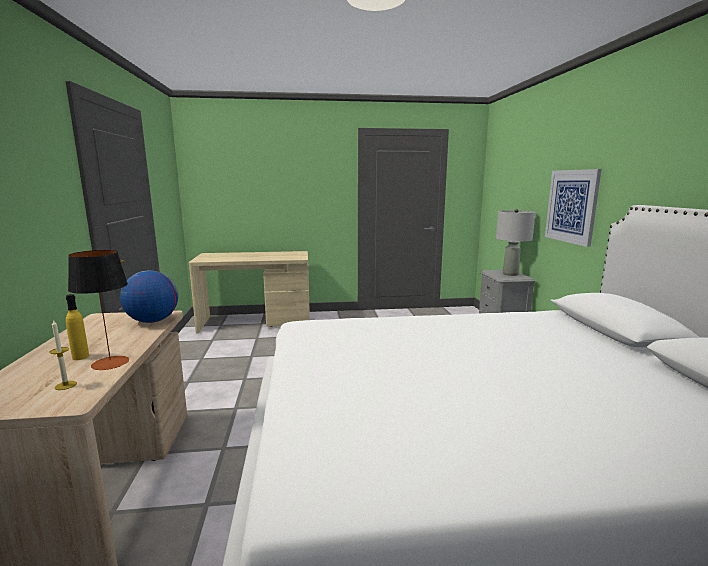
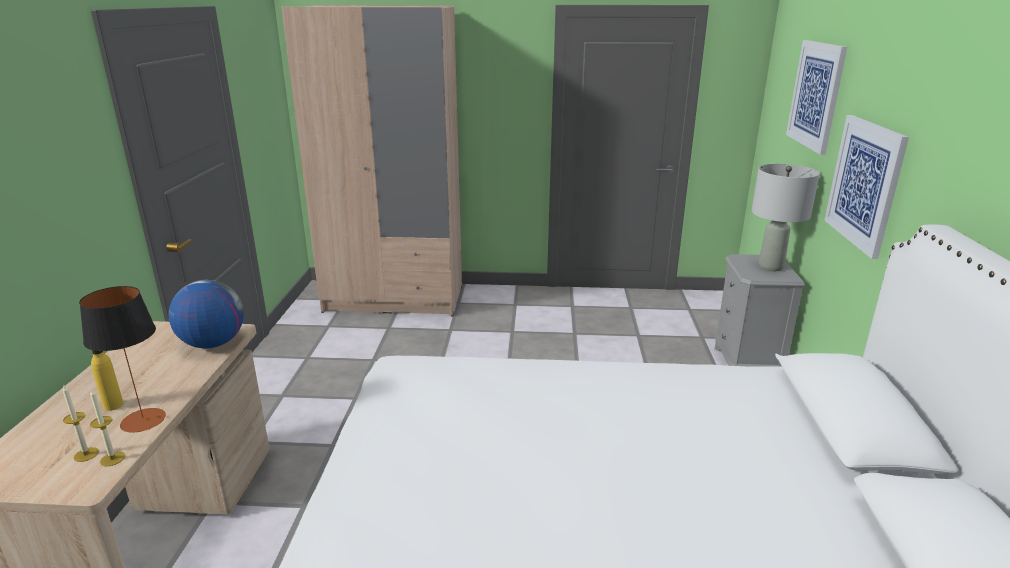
camera: 10 degrees right, 10 degrees up
(91, 386) = (112, 459): none -> candle
(256, 322) = (394, 298): beige desk -> beige wardrobe
(525, 168) = (816, 95): none -> picture

